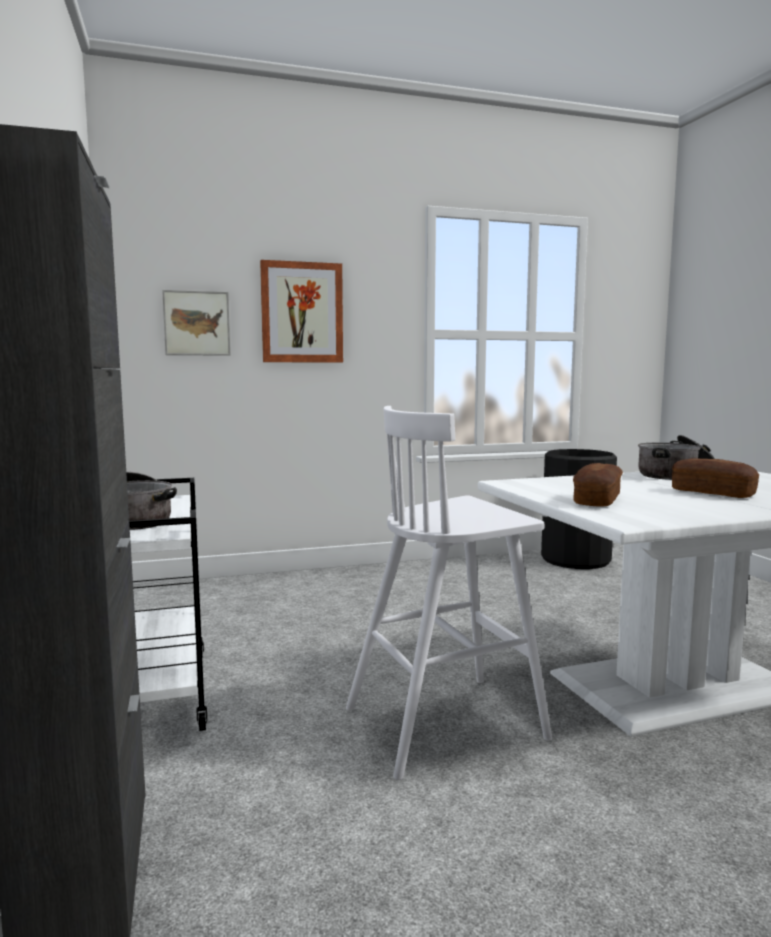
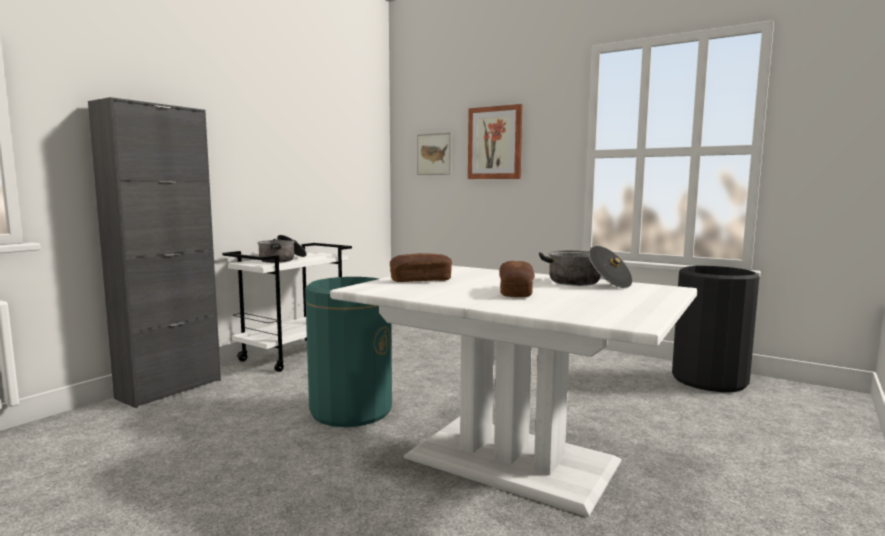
camera: 50 degrees right, 0 degrees up
(448, 723) = (351, 410): white stool -> green trash can

